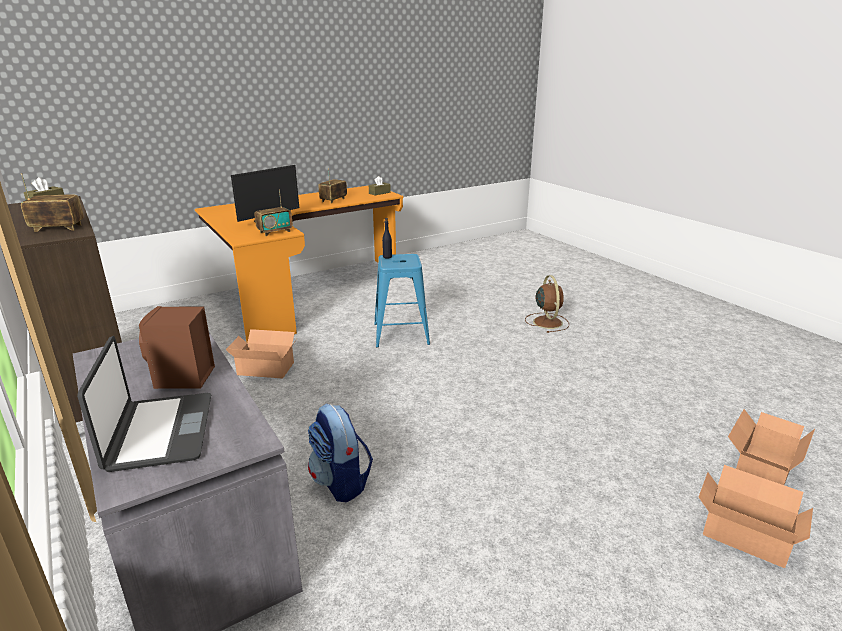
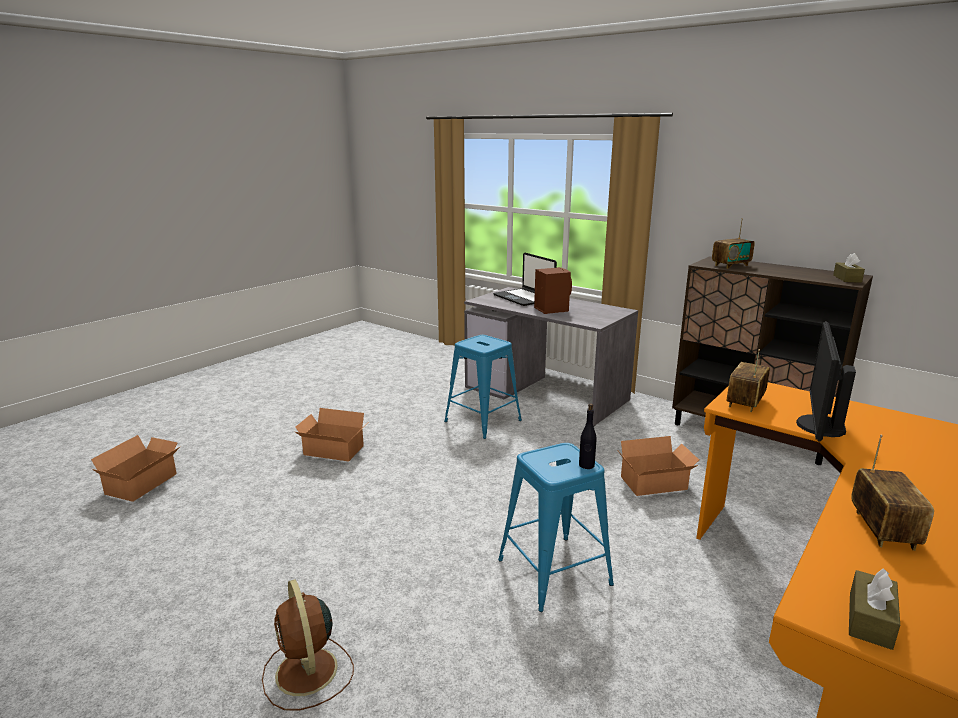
camera: 160 degrees right, 5 degrees down
(341, 482) = (483, 421): backpack -> blue stool
(744, 532) = (205, 442): cardboard box -> cardboard box (334, 451)

